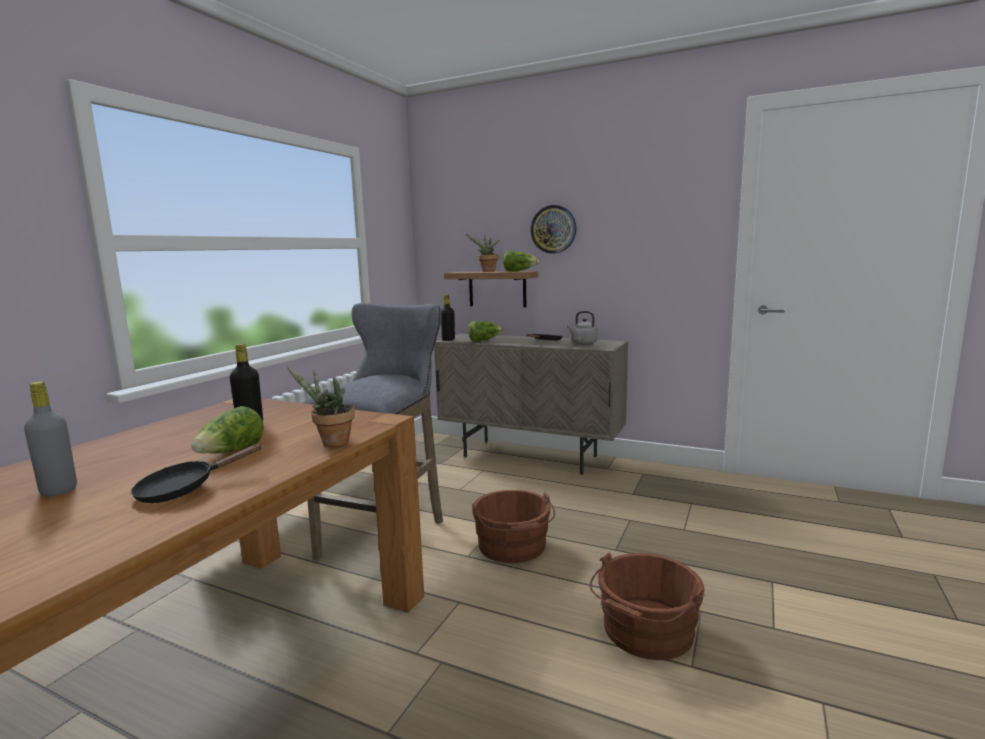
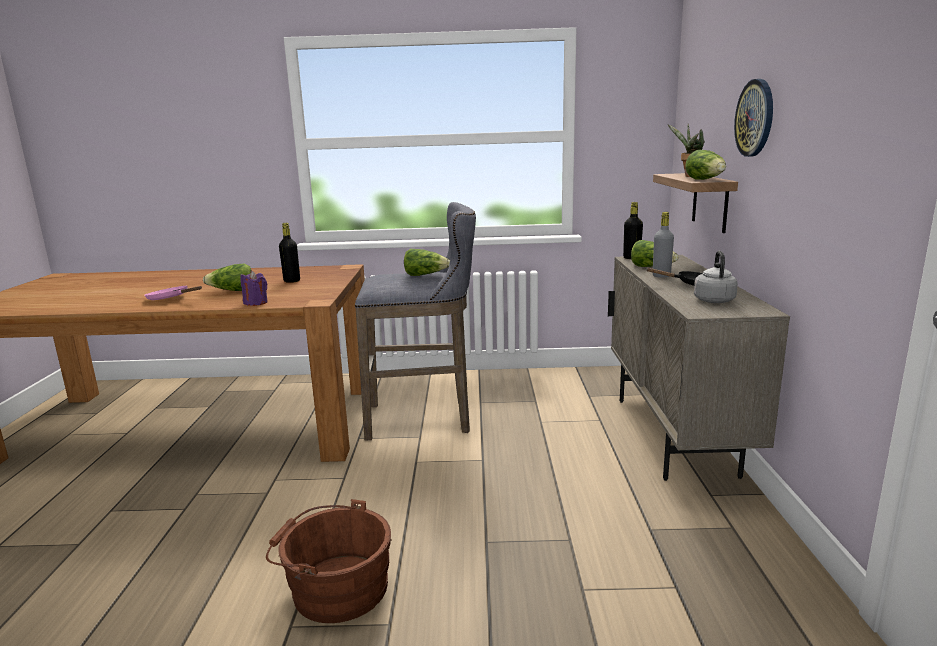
camera: 65 degrees right, 5 degrees up
(59, 490) = (173, 284): grey bottle -> grey bottle (661, 276)
(184, 489) = (171, 299): black frying pan -> pink frying pan
(331, 442) = (256, 303): potted plant -> purple candle
(386, 377) = (425, 275): none -> lettuce
(513, 547) = (446, 479): brown bucket -> none

